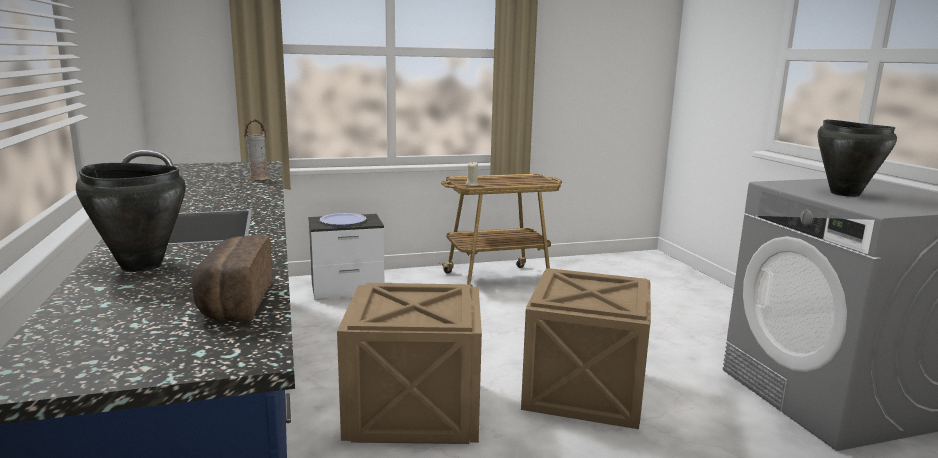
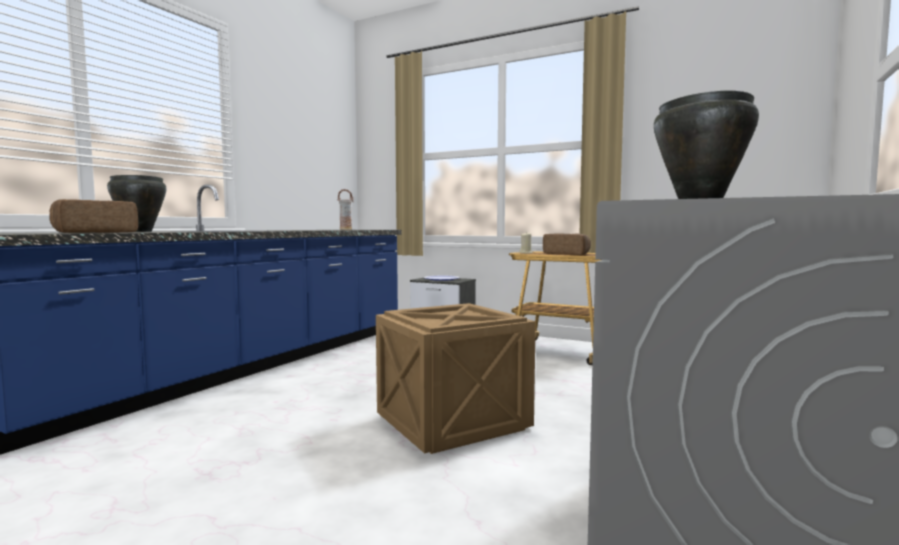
camera: 45 degrees right, 10 degrees down
(412, 411) = (323, 392): crate -> none
(505, 181) = (566, 254): none -> bread

